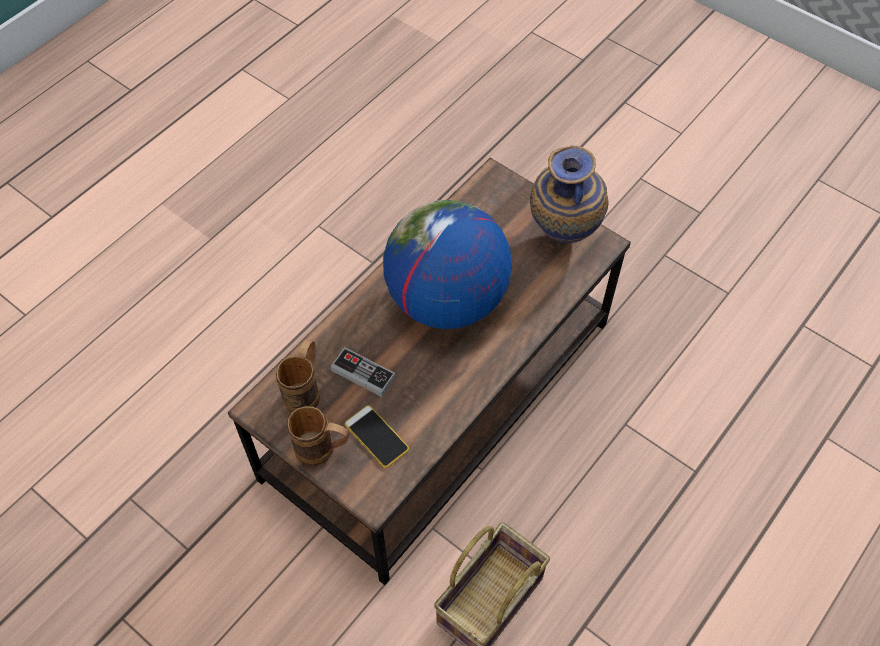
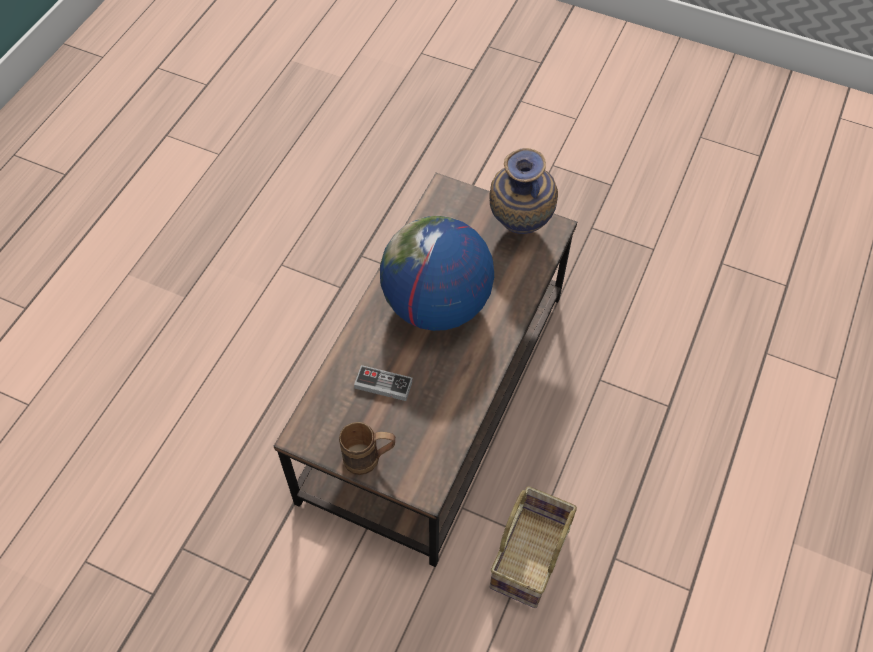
camera: 15 degrees left, 0 degrees up
(306, 390) = (337, 410): brown mug -> none
(376, 436) = (412, 436): phone -> none

